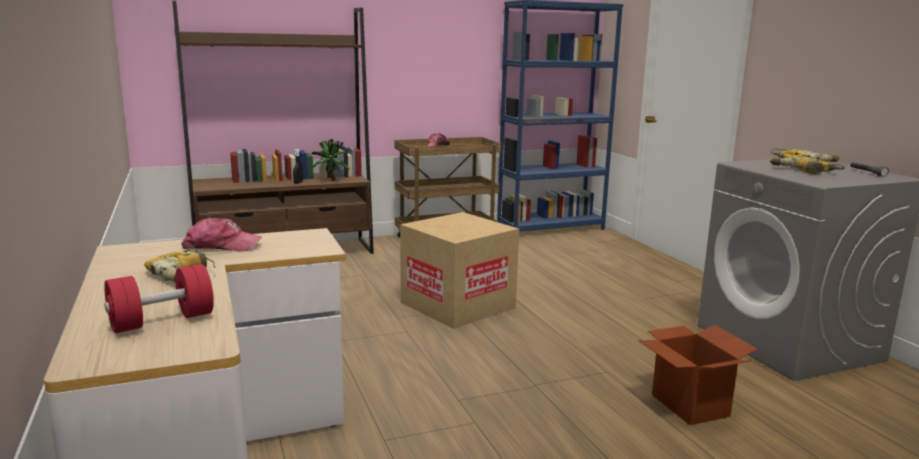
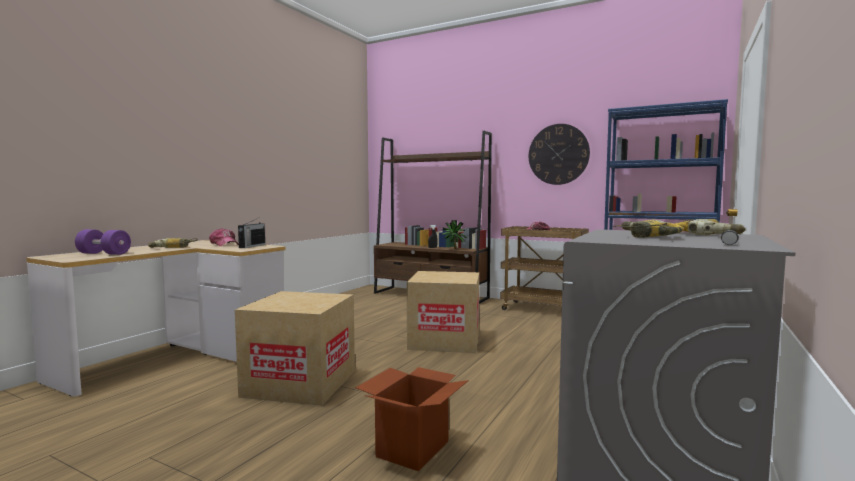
camera: 50 degrees right, 10 degrees down
(162, 321) = (104, 254): red dumbbell -> purple dumbbell
(291, 239) = (251, 246): none -> radio
(443, 45) = (558, 154): none -> wall clock
(467, 409) = (300, 383): none -> cardboard box

